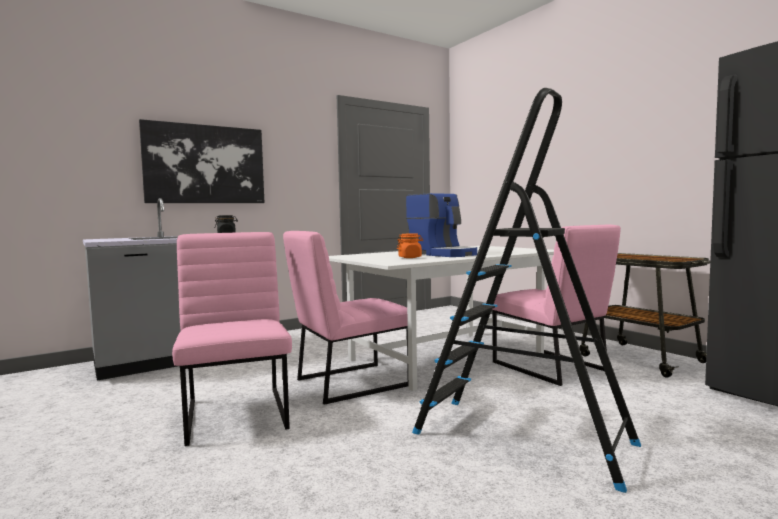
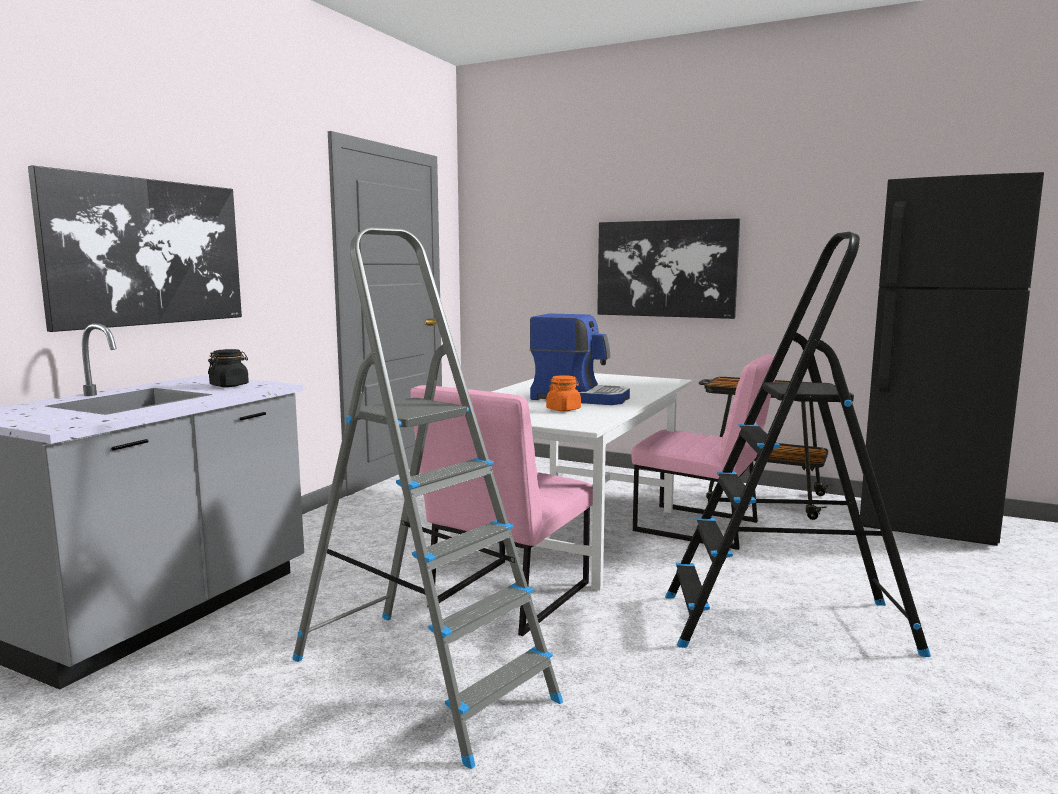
camera: 30 degrees left, 5 degrees up
(237, 412) = (422, 679): pink chair -> grey step ladder
(575, 168) = (666, 269): none -> picture

